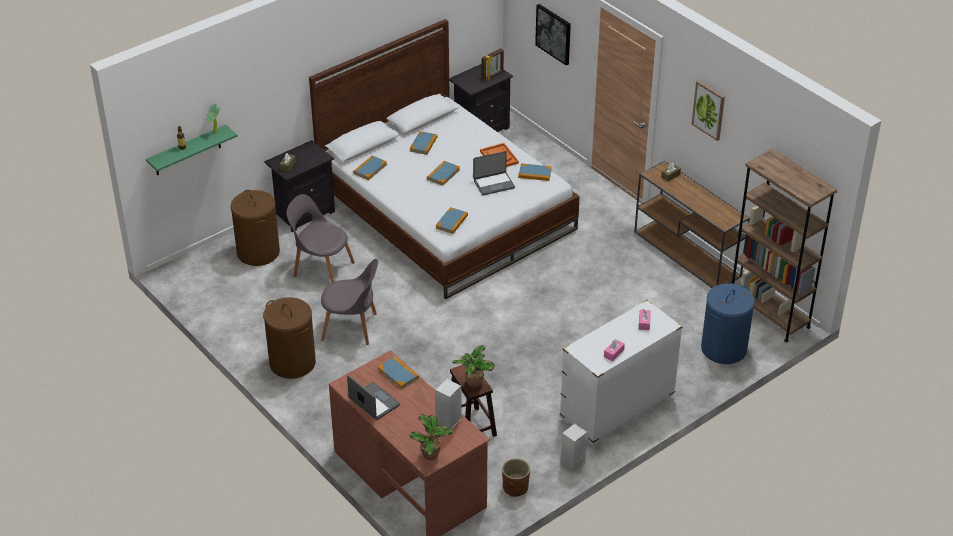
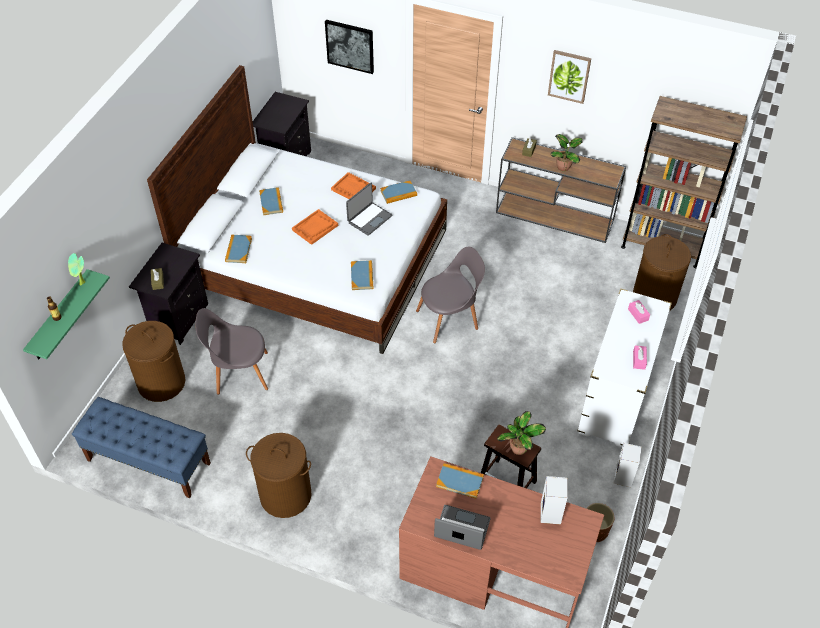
camera: 30 degrees left, 10 degrees up
(210, 300) = (148, 461): none -> blue bench
(352, 327) = (316, 426): grey chair -> grey chair (449, 319)
(431, 455) = (565, 563): potted plant -> potted plant (564, 167)
(443, 174) = (315, 228): book -> orange tray
(492, 75) = (290, 106): picture frame -> none
(723, 348) = (654, 297): blue laundry basket -> brown laundry basket

